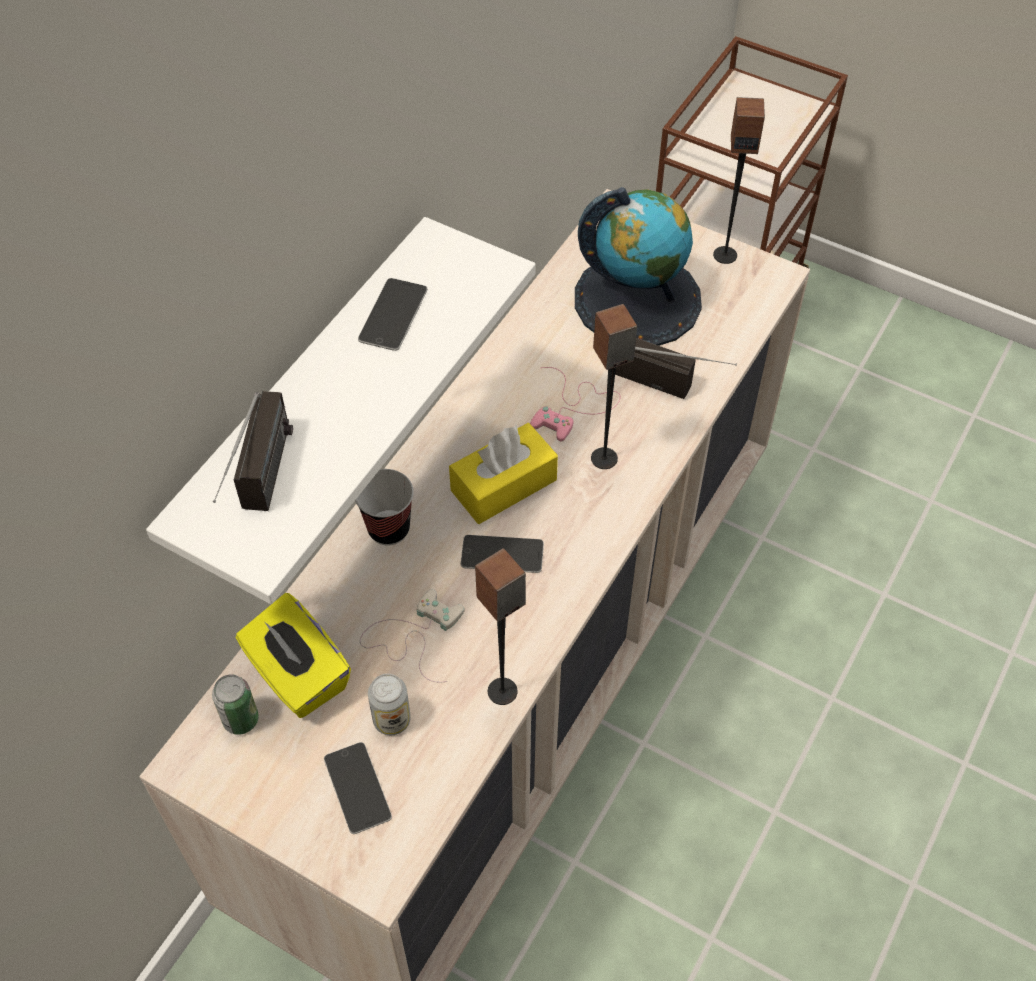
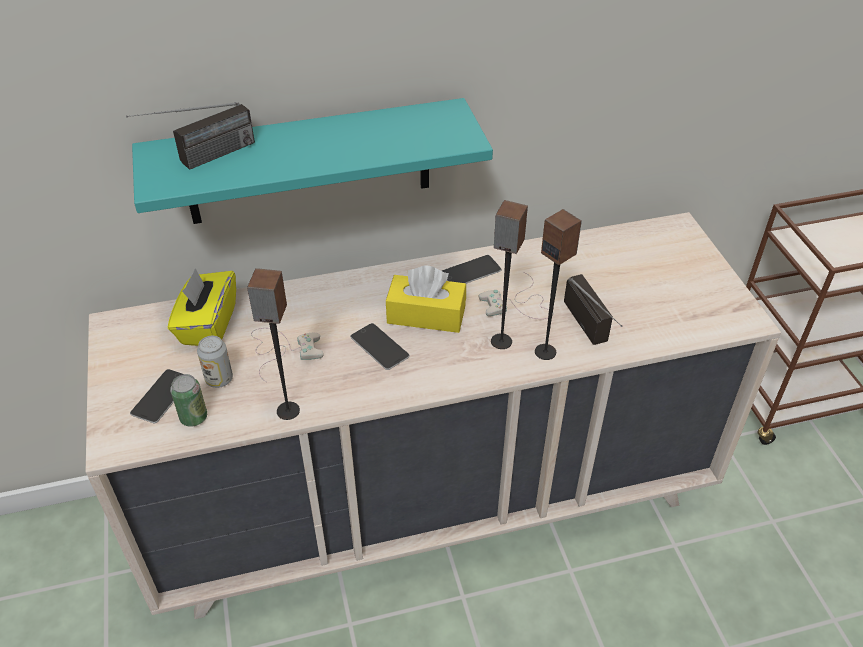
camera: 45 degrees right, 10 degrees down
(241, 719) = (158, 324): can -> can (193, 417)
(306, 405) = (308, 163): white shelf -> turquoise shelf
(388, 529) = (339, 293): cup -> none
(393, 314) = (378, 128): phone -> phone (471, 271)
(574, 407) = (518, 304): pink game controller -> white game controller
(637, 299) = (633, 276): globe -> none
(725, 255) = (725, 288): speaker -> speaker (545, 352)

